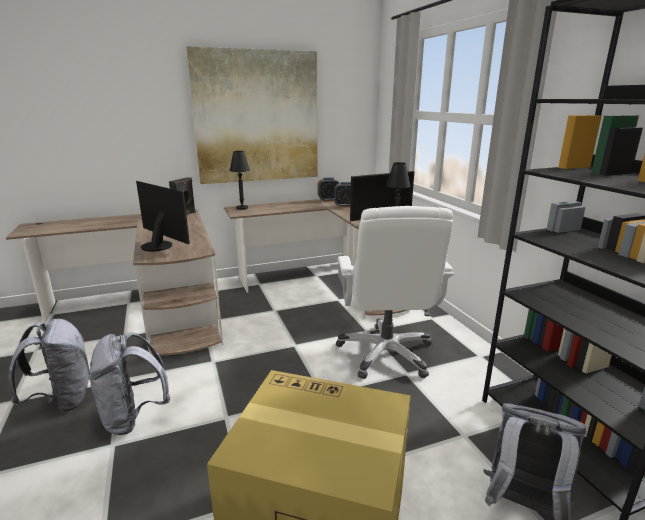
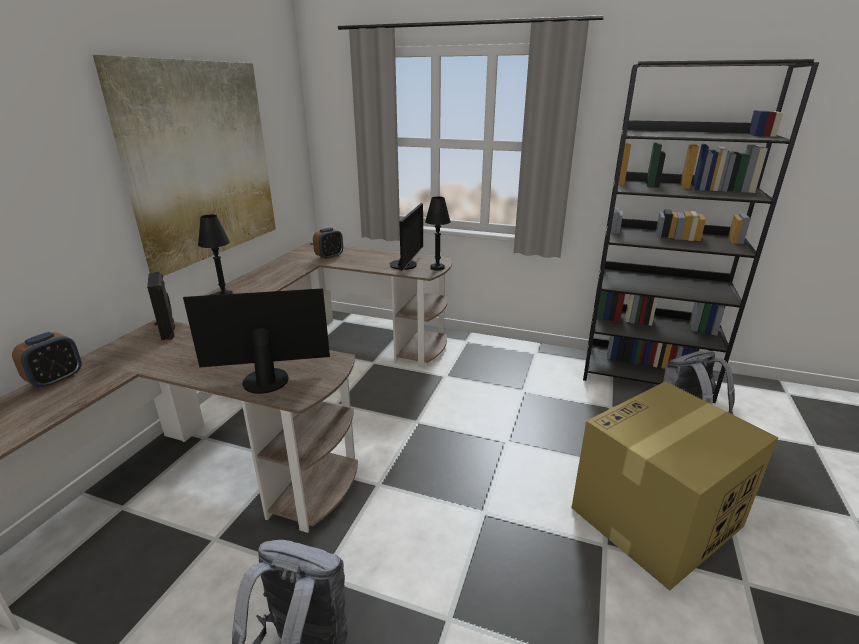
camera: 50 degrees left, 5 degrees up
(133, 417) = (415, 585): grey backpack -> none
(328, 200) = (294, 255): alarm clock -> alarm clock (56, 380)
(386, 353) = (488, 385): white office chair -> none

